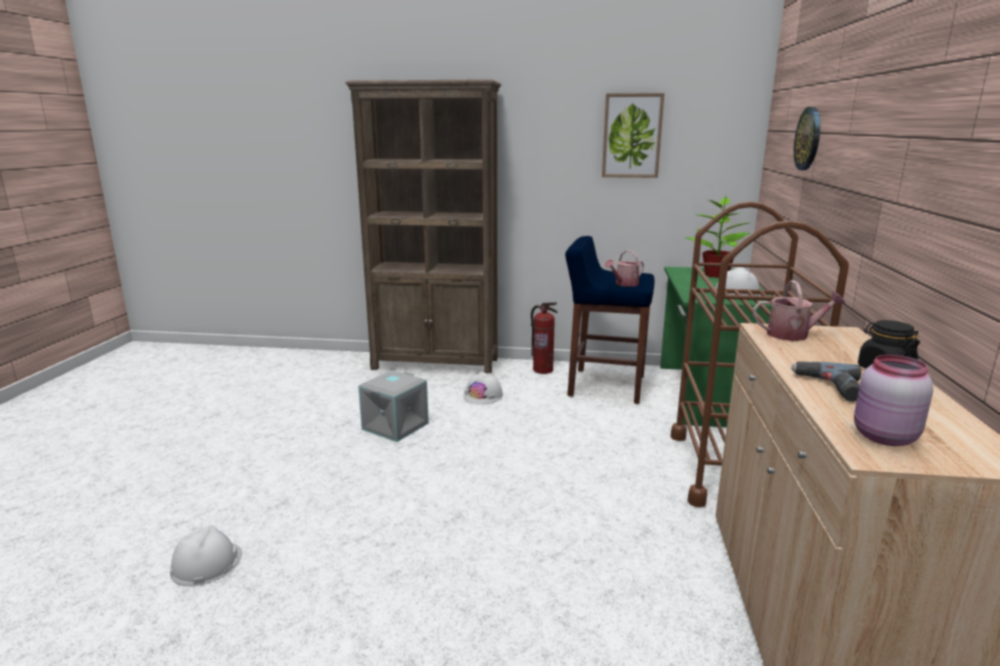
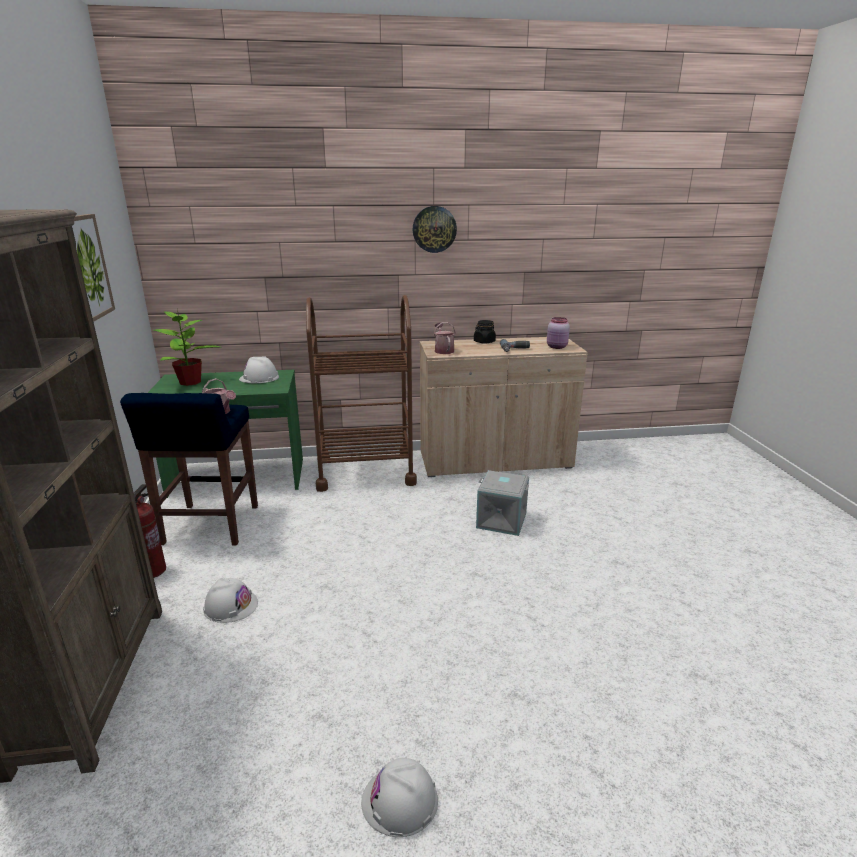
camera: 105 degrees left, 5 degrees up
(206, 563) = (624, 705): white hard hat -> white hard hat (400, 801)
(396, 426) = (325, 660): grey storage box -> grey storage box (502, 520)
(808, 139) = (267, 247): wall clock -> wall clock (434, 229)

